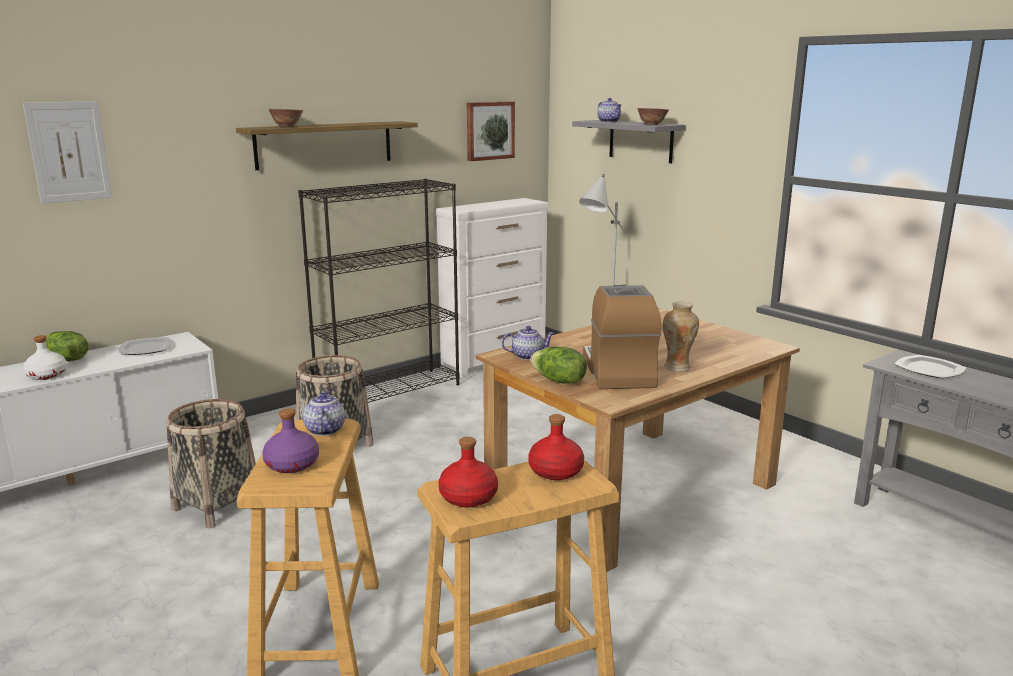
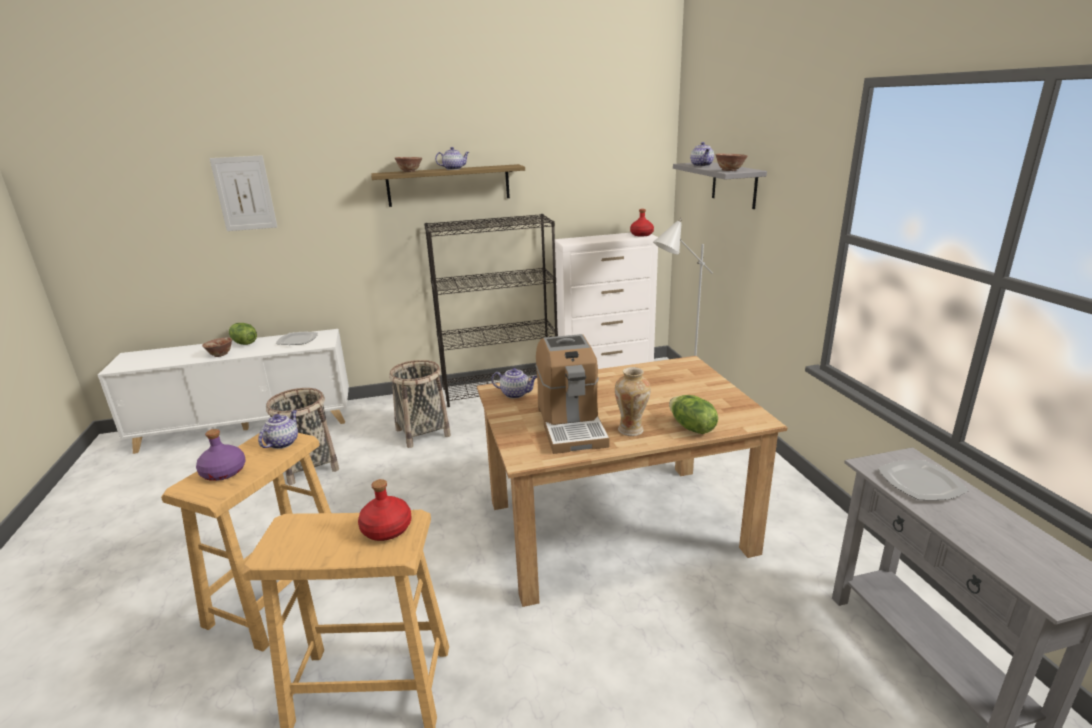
camera: 25 degrees right, 5 degrees up
(47, 375) = (220, 355): white bottle -> bowl
(336, 124) = (454, 169): none -> teapot
(468, 497) = (291, 539): red bottle -> red bottle (641, 234)
(489, 130) = (610, 170): picture -> none
(558, 381) = (508, 426): lettuce -> lettuce (691, 428)
(618, 372) = (571, 425): coffee machine -> coffee machine turned 150 degrees clockwise

